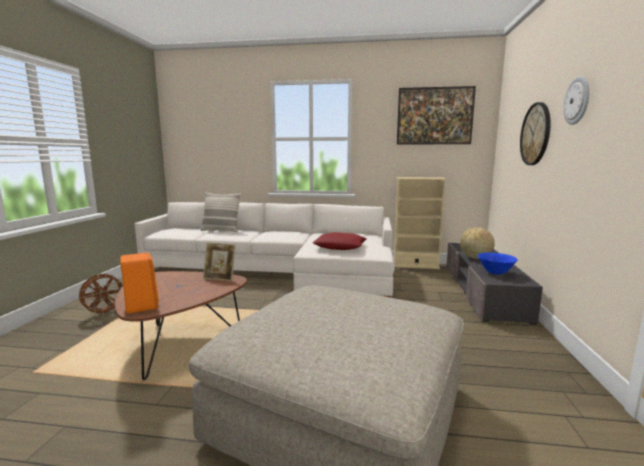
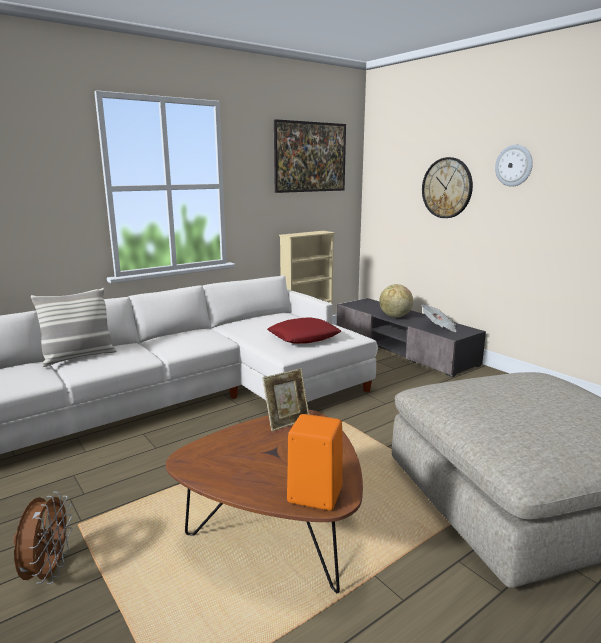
camera: 45 degrees left, 5 degrees up
(496, 273) = (439, 328): blue bowl -> newspaper

